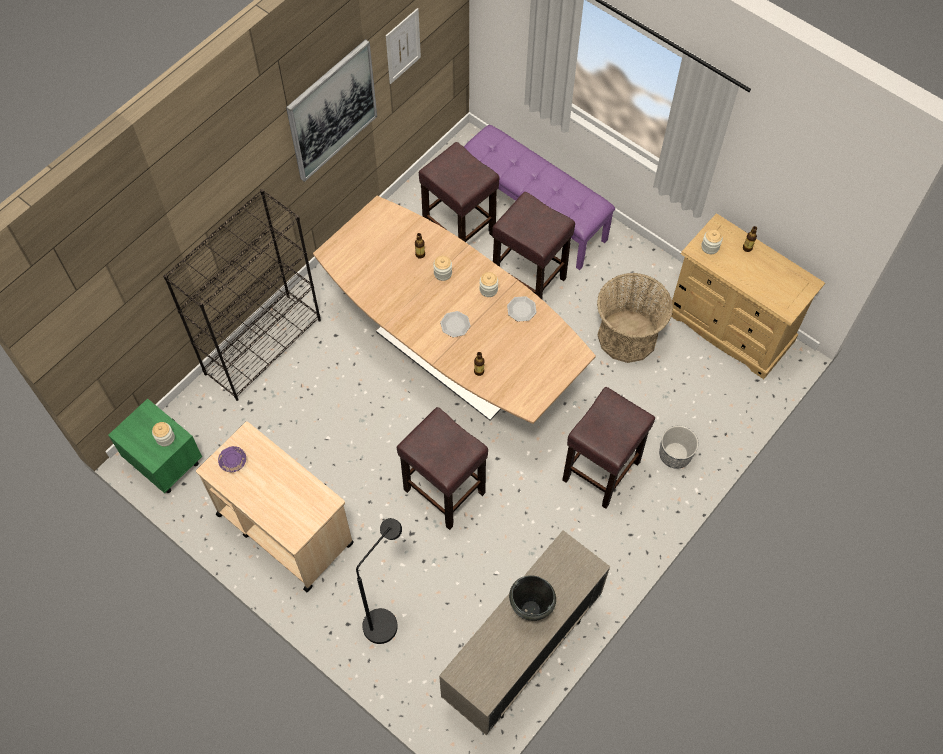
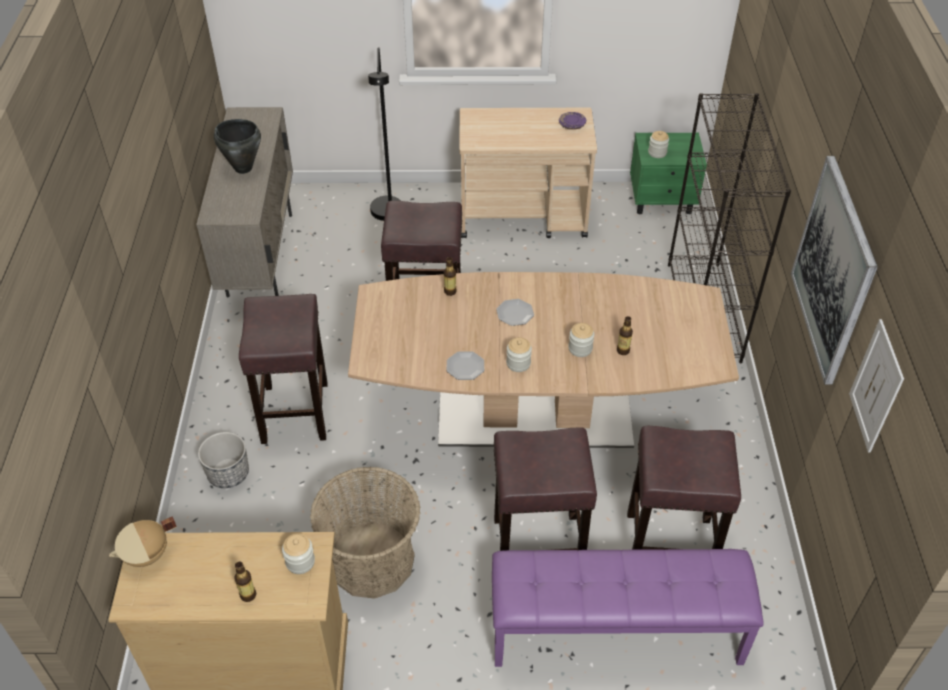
camera: 140 degrees right, 15 degrees down
(788, 303) = (147, 555): none -> beige cooking pot

